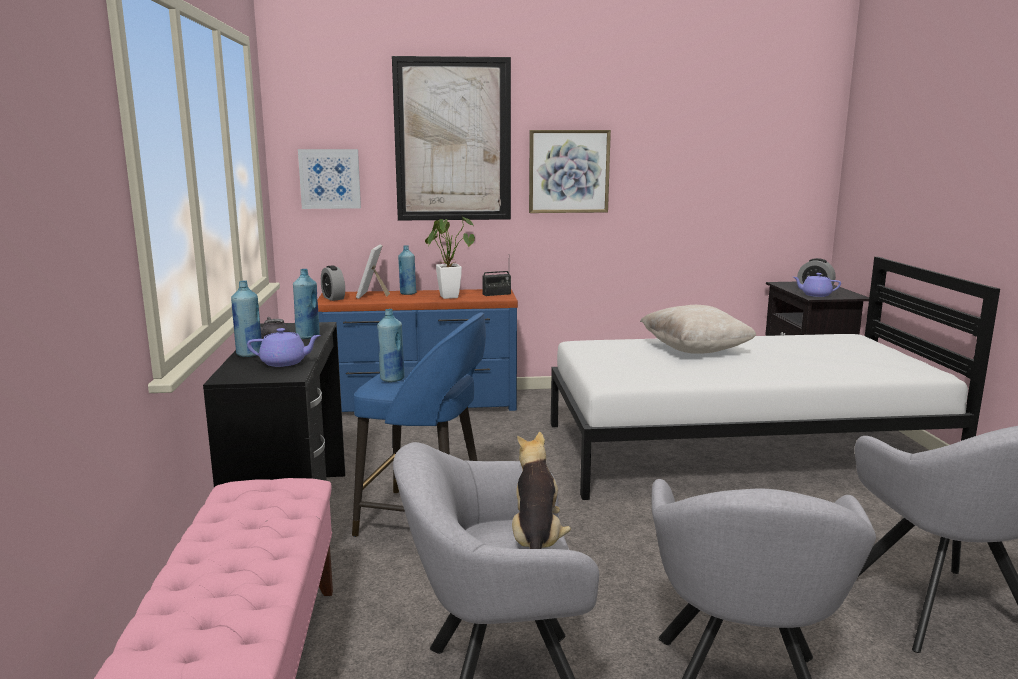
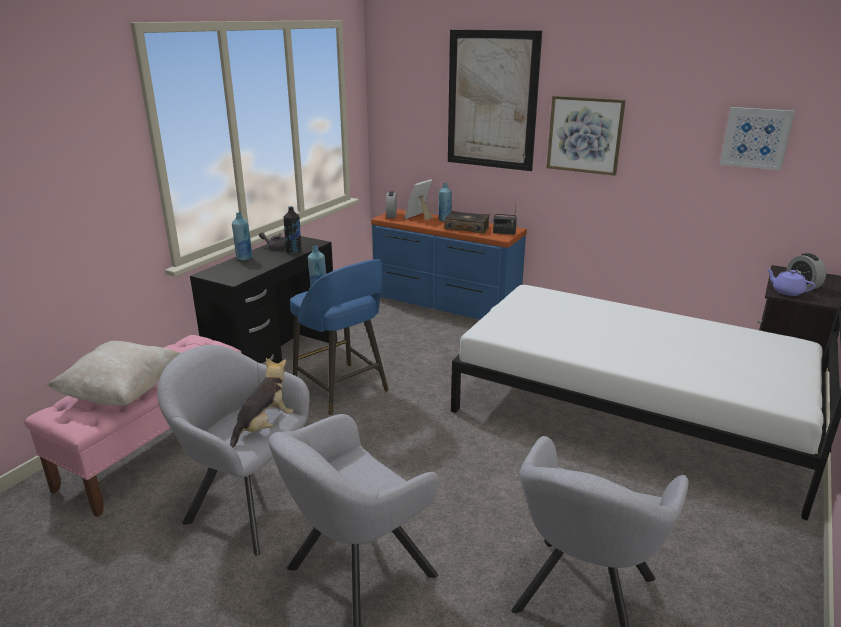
camera: 35 degrees right, 10 degrees up
(285, 362) = (248, 269): purple teapot -> none
(308, 337) = (294, 251): blue bottle -> black bottle
(330, 179) = (404, 124): picture -> picture (756, 138)
(448, 296) = (467, 228): potted plant -> book
(695, 350) = (608, 319): beige pillow -> beige pillow (123, 393)

